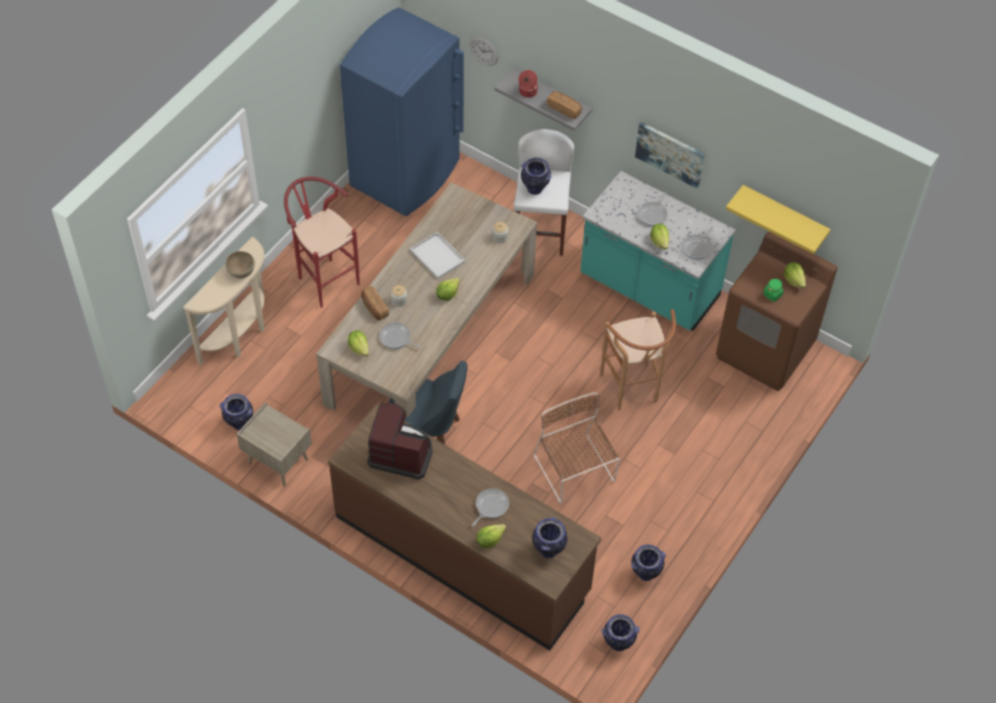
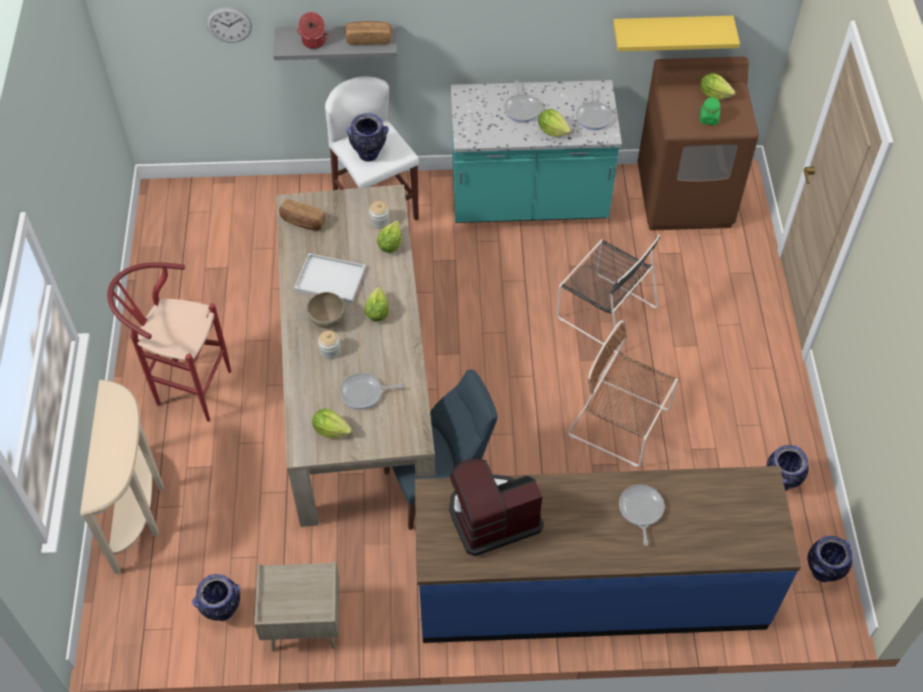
camera: 35 degrees left, 0 degrees up
(241, 272) = (121, 429): brown bowl -> brown bowl (327, 320)
(374, 308) = (309, 375): bread -> bread (302, 222)
(406, 174) = (186, 229): blue fridge -> none
(462, 554) = (590, 588): brown counter -> blue counter
(489, 540) = (674, 548): lettuce -> lettuce (390, 244)
(548, 550) = (743, 516): vase -> none
(632, 392) = (604, 311): brown stool -> black chair
(670, 154) = (511, 29): picture -> none

